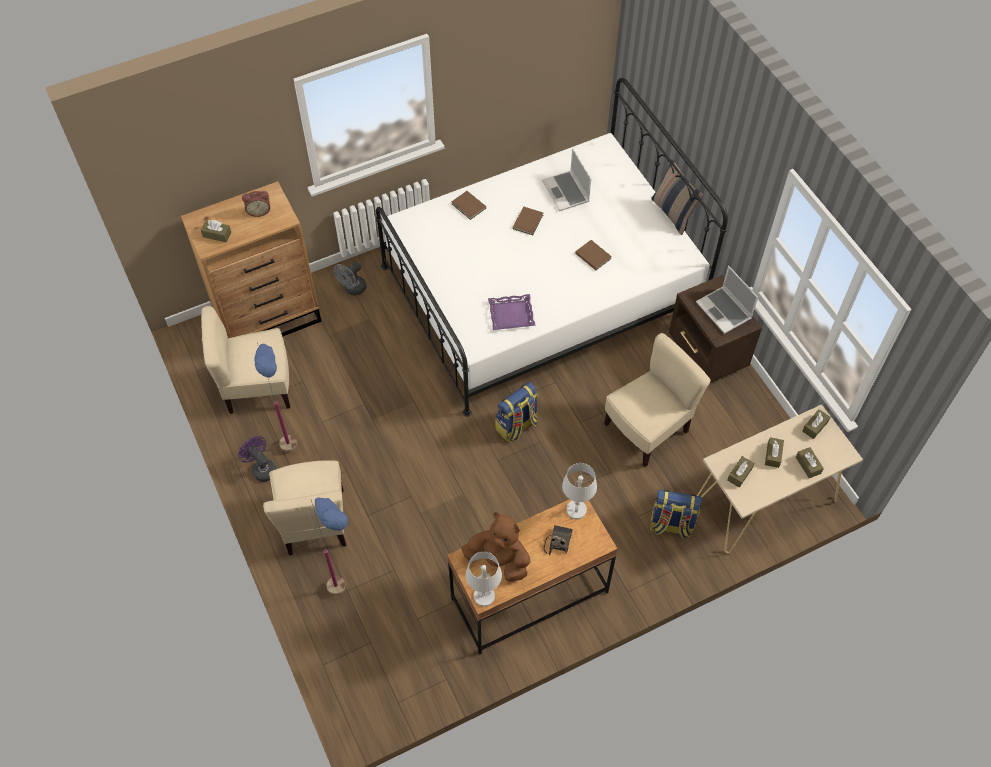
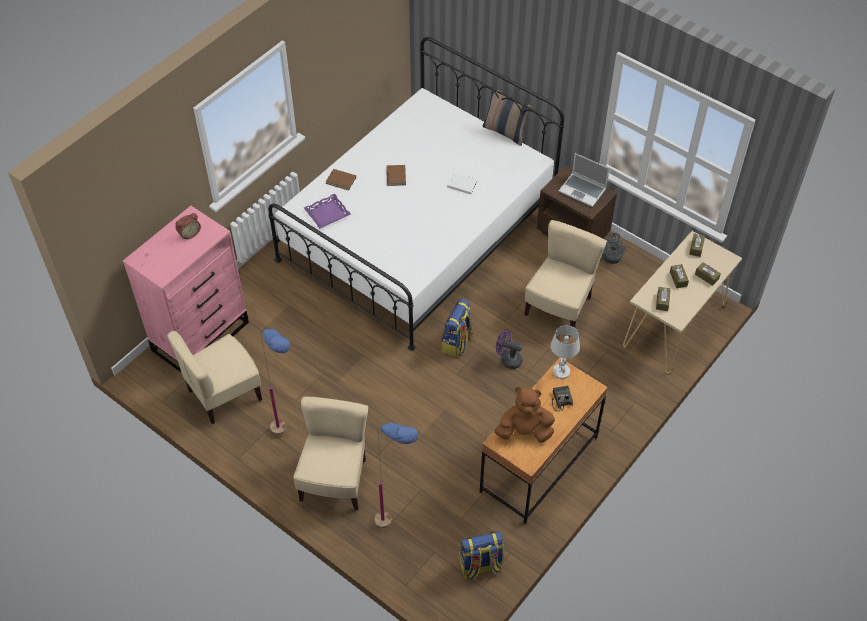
camera: 25 degrees left, 5 degrees down
(217, 234) = (164, 264): brown tissue box -> none
(261, 468) = (265, 456): purple fan -> purple fan (508, 359)
(269, 318) = (201, 336): brown dresser -> pink dresser
(314, 522) = (335, 480): beige chair -> beige chair turned 135 degrees counterclockwise
(352, 289) = (261, 287): grey fan -> grey fan (611, 259)
(484, 596) = (528, 462): white table lamp -> none
(511, 314) = (424, 250): purple tray -> purple tray (327, 213)
(566, 192) = (413, 143): laptop -> none
(593, 255) = (461, 183): brown book -> white book
(671, 525) = (616, 369): backpack -> backpack (480, 566)

